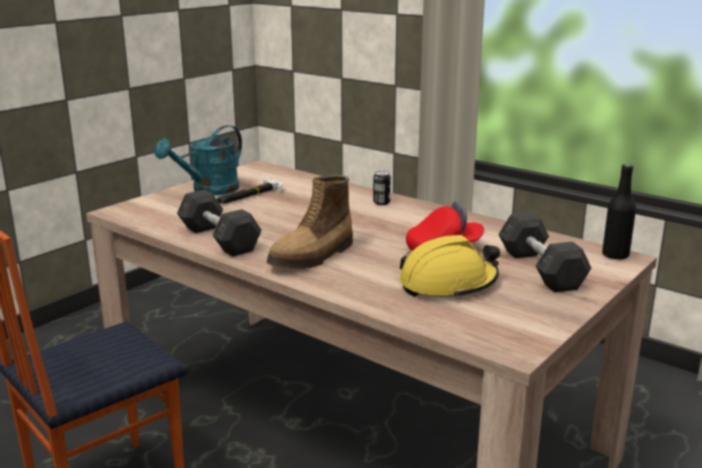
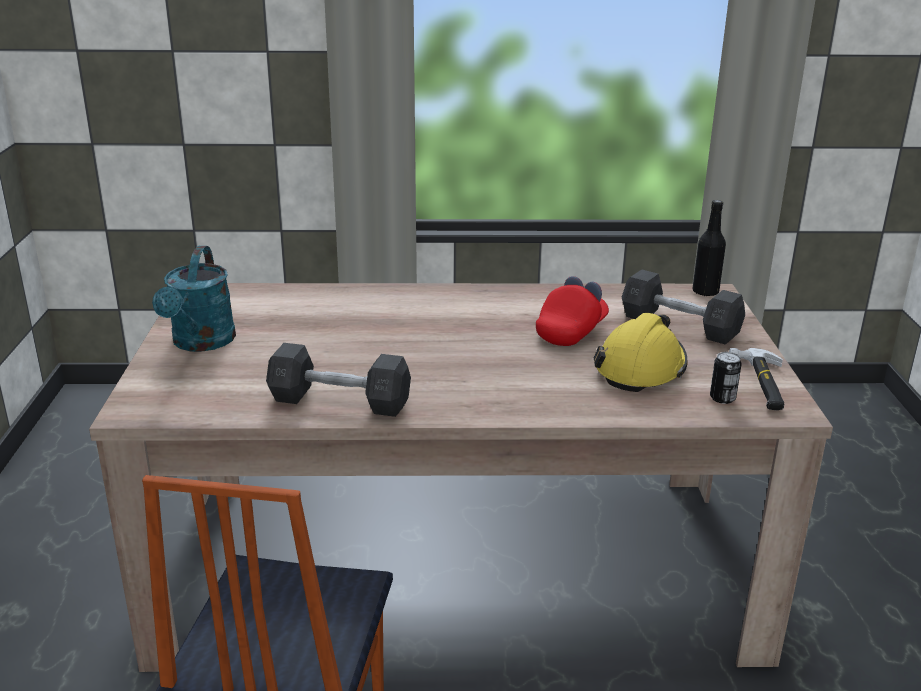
camera: 40 degrees left, 5 degrees up
(250, 195) = (264, 333): hammer -> hammer (762, 383)
(313, 257) = (477, 385): boot -> none
(381, 202) = (424, 298): can -> can (722, 398)

